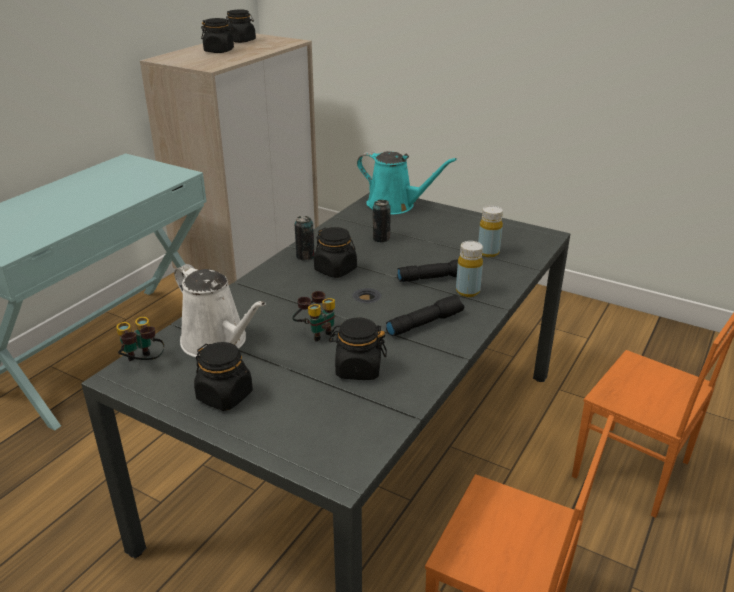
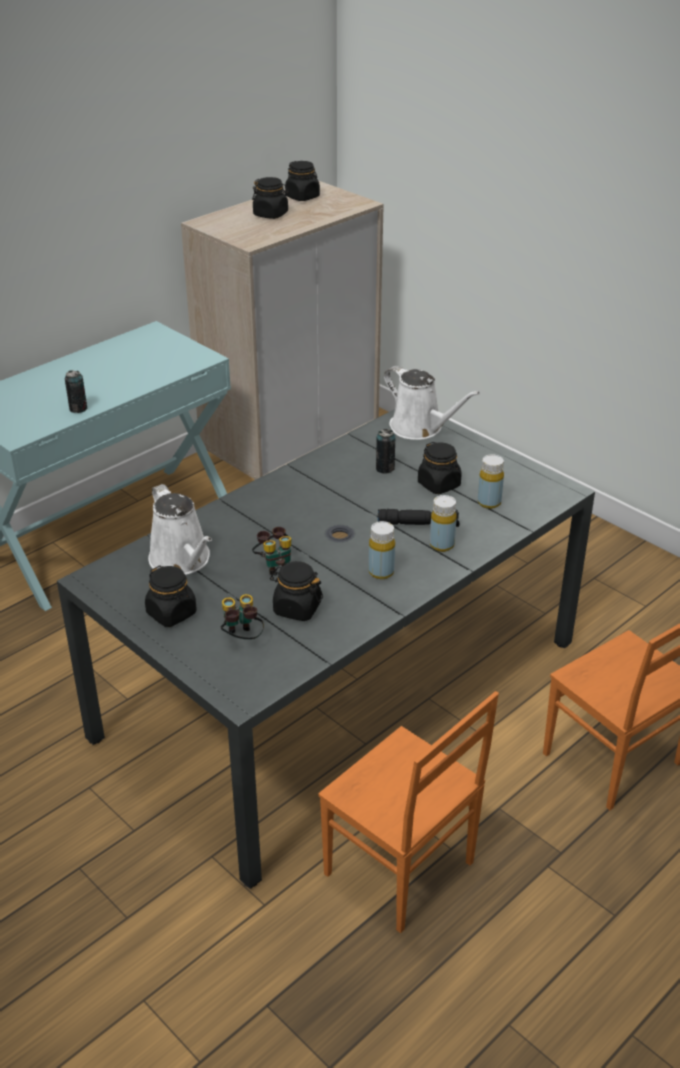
camera: 15 degrees right, 5 degrees up
(142, 363) = (111, 571): binoculars -> binoculars (241, 639)
(305, 256) = (298, 479): can -> can (78, 409)
(336, 270) = (322, 499): black jar -> black jar (439, 485)
(395, 205) = (420, 428): turquoise watering can -> white watering can
(424, 323) = (381, 572): black flashlight -> yellow bottle

